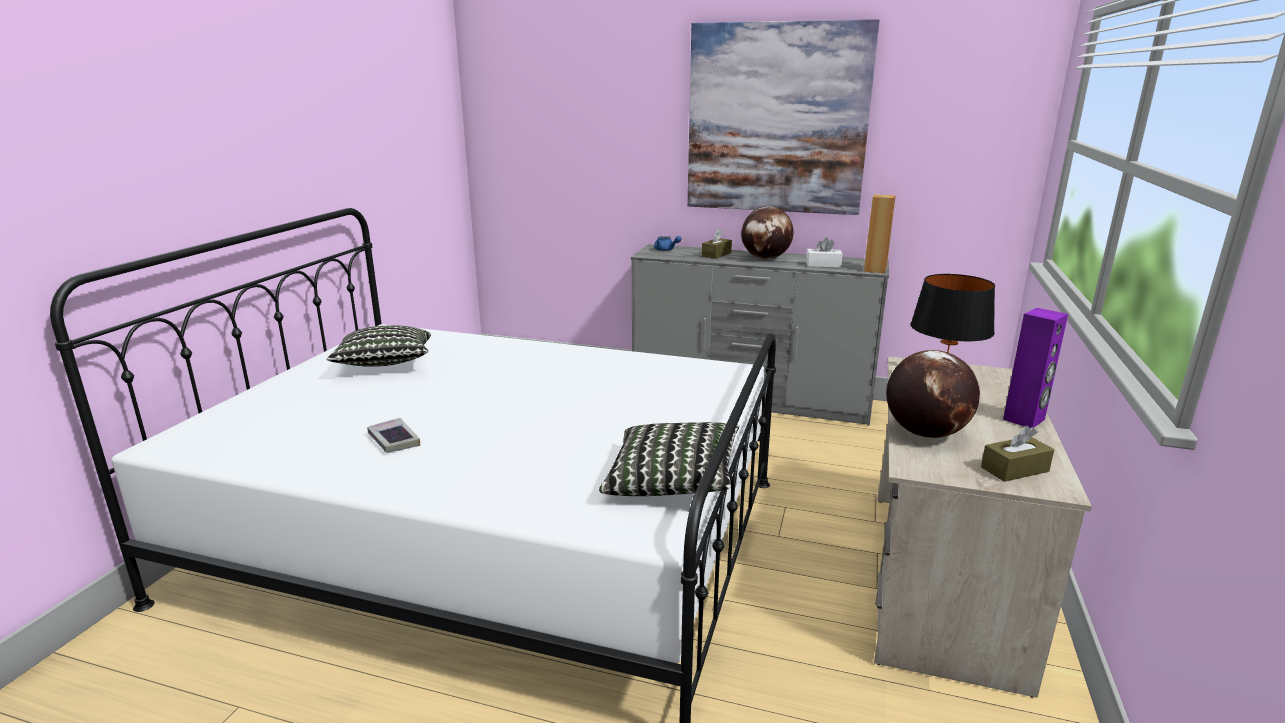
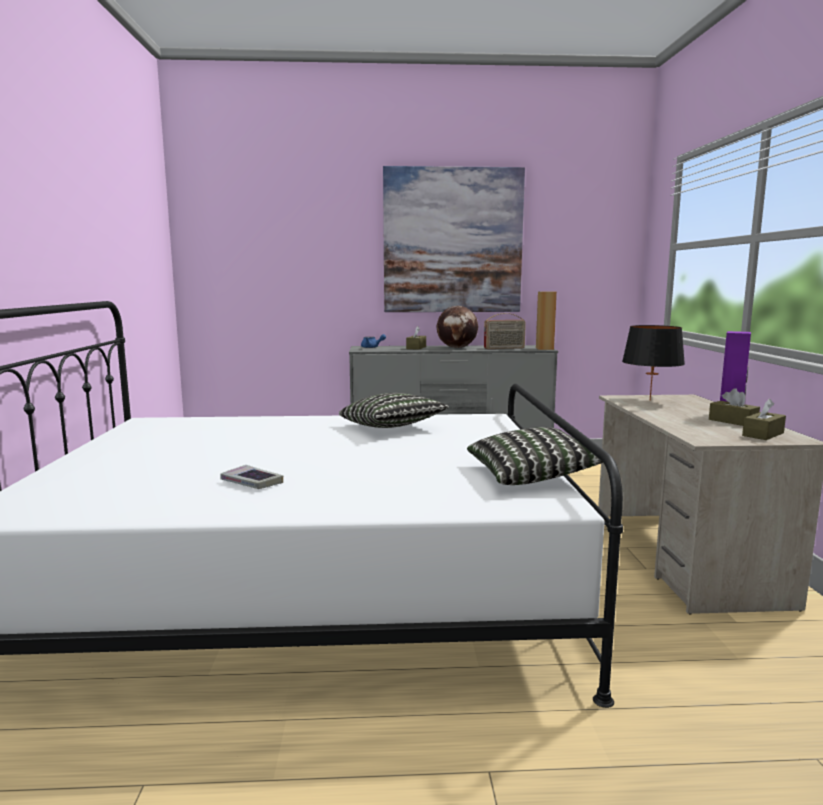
camera: 20 degrees left, 10 degrees down
(385, 364) = (174, 440): pillow -> pillow (392, 427)
(823, 265) = (504, 348): white tissue box -> radio
(925, 433) = (683, 425): globe -> none
(1006, 436) = (732, 421): none -> brown tissue box

